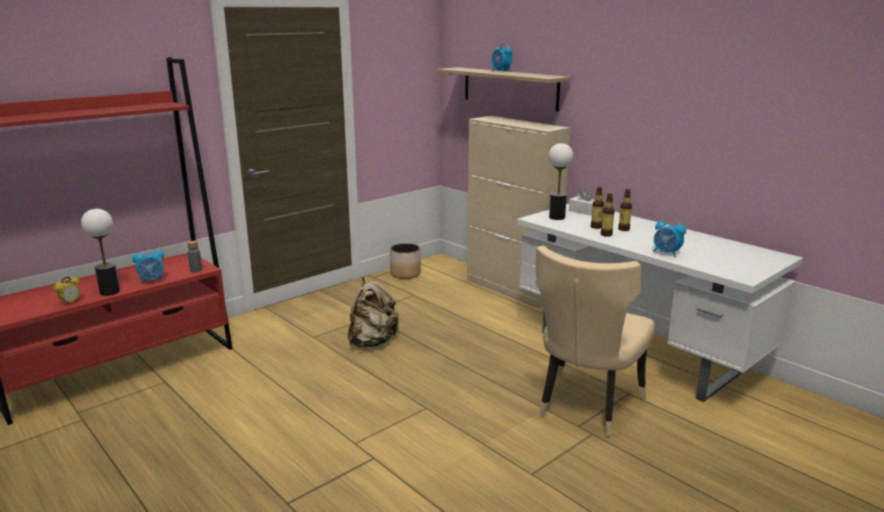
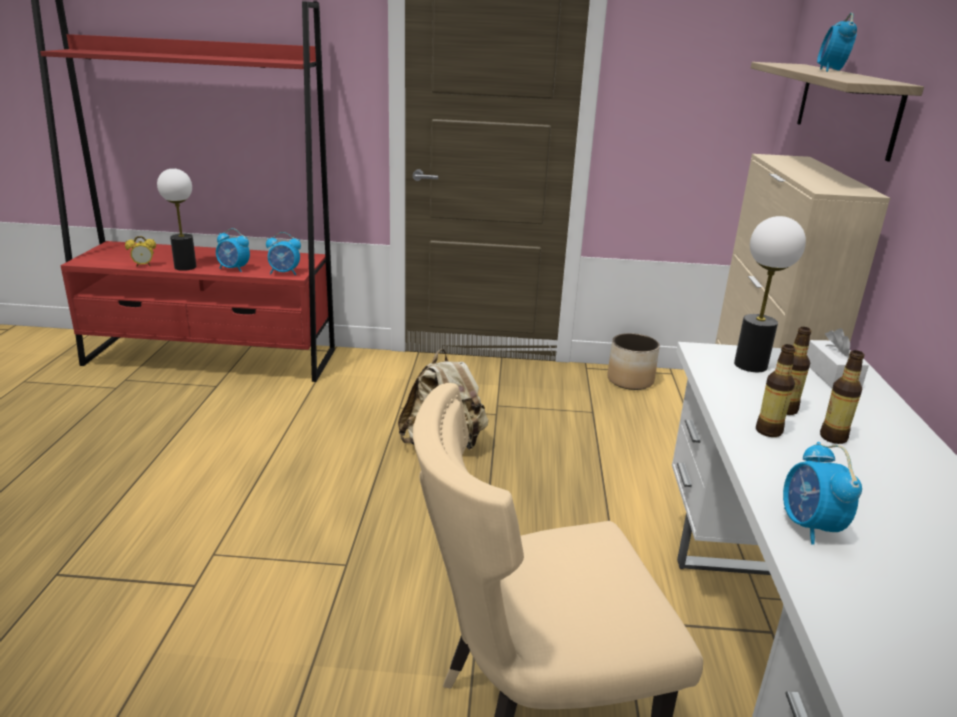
camera: 45 degrees right, 5 degrees up
(196, 270) = (284, 273): grey bottle -> alarm clock

